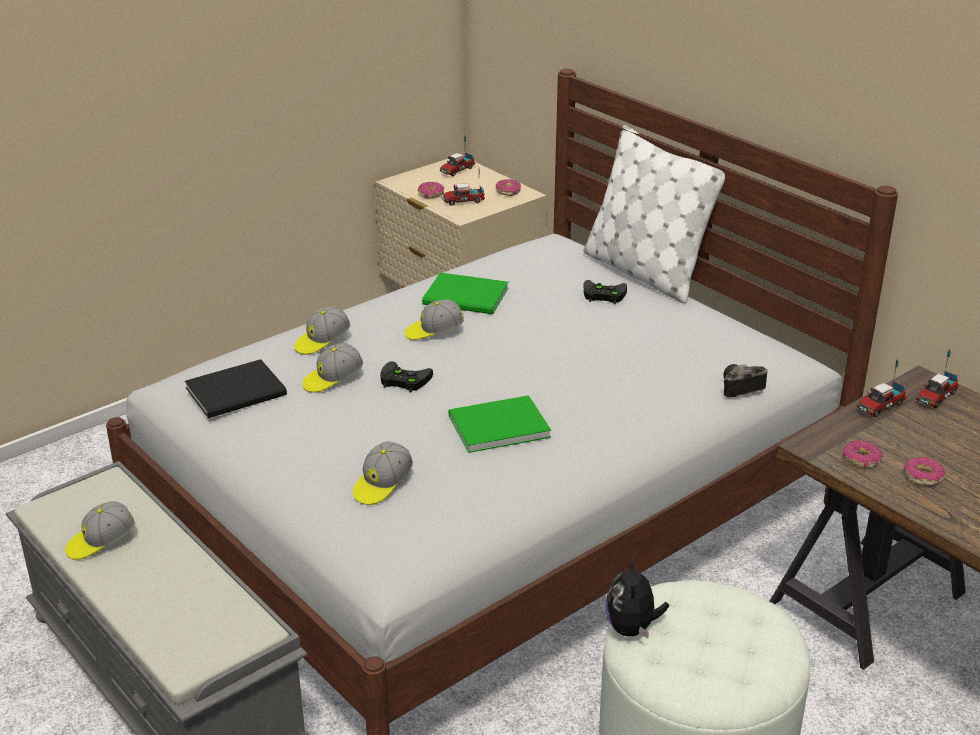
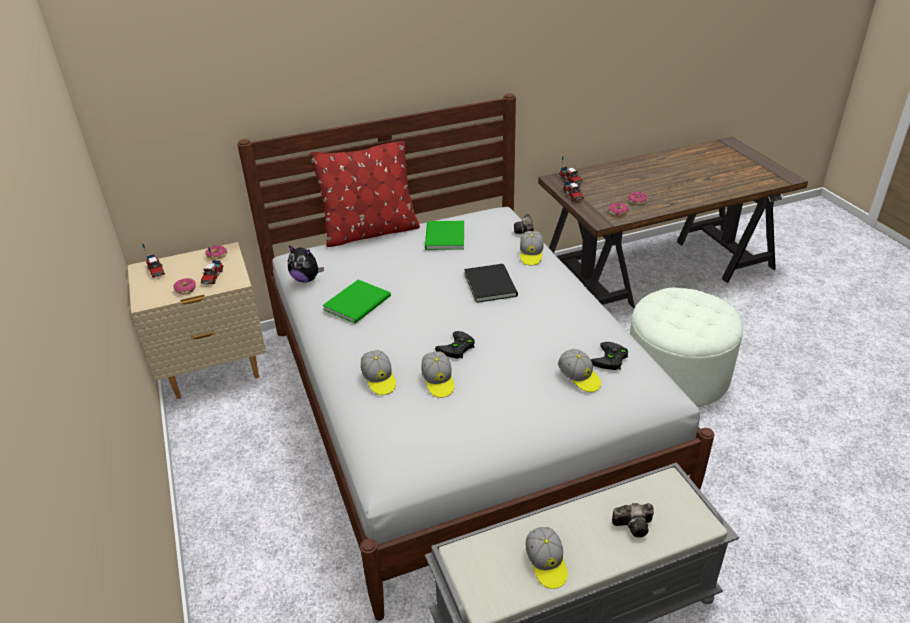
camera: 70 degrees left, 5 degrees up
(171, 606) = (635, 525): none -> camera
(239, 392) = (429, 432): black book -> black book (491, 283)
(434, 332) = (399, 324): cap -> cap (531, 254)
(495, 425) = (530, 320): green book -> green book (443, 237)
(602, 295) = (393, 251): black game controller -> black game controller (610, 360)
(632, 628) = (677, 335): plush toy -> plush toy (306, 279)
(645, 273) = (370, 232): white pillow -> red pillow

